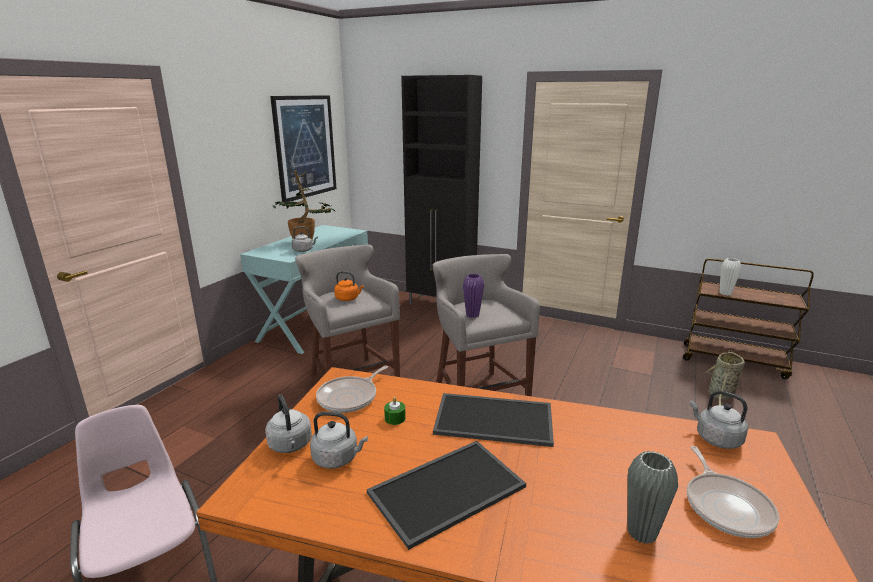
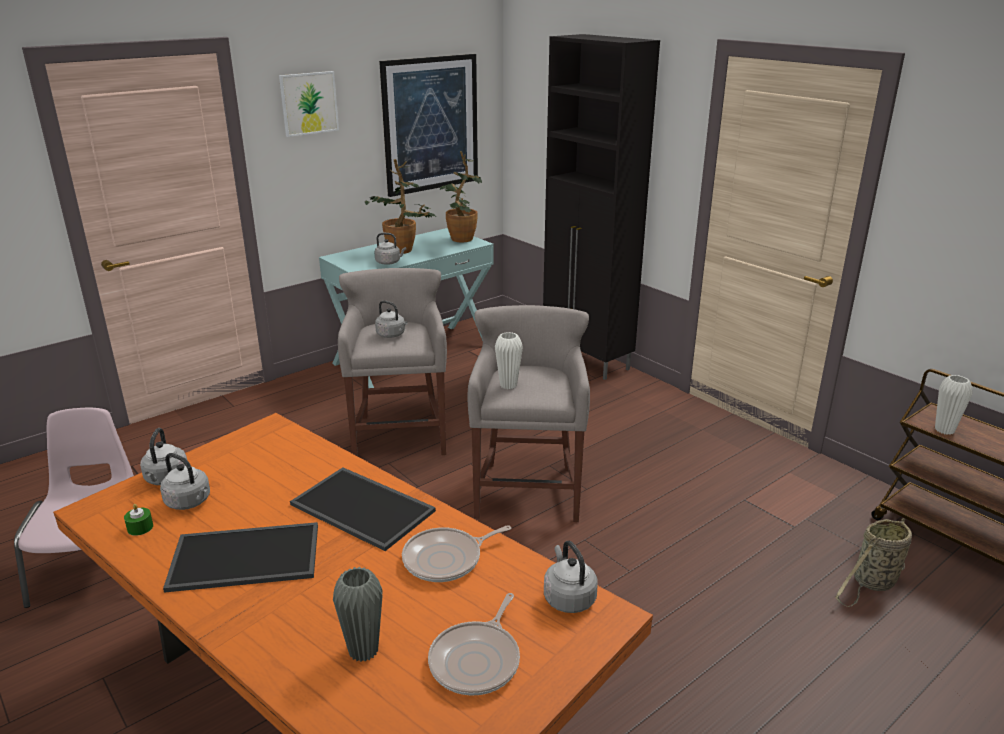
camera: 25 degrees right, 5 degrees up
(224, 127) = (309, 103): none -> picture
(341, 231) = (461, 241): none -> potted plant
(348, 298) = (392, 335): orange kettle -> grey kettle
(350, 397) = (258, 448): frying pan -> frying pan (446, 559)
(395, 418) = (275, 480): green candle -> green candle (140, 527)
(472, 315) = (508, 385): purple vase -> white vase

